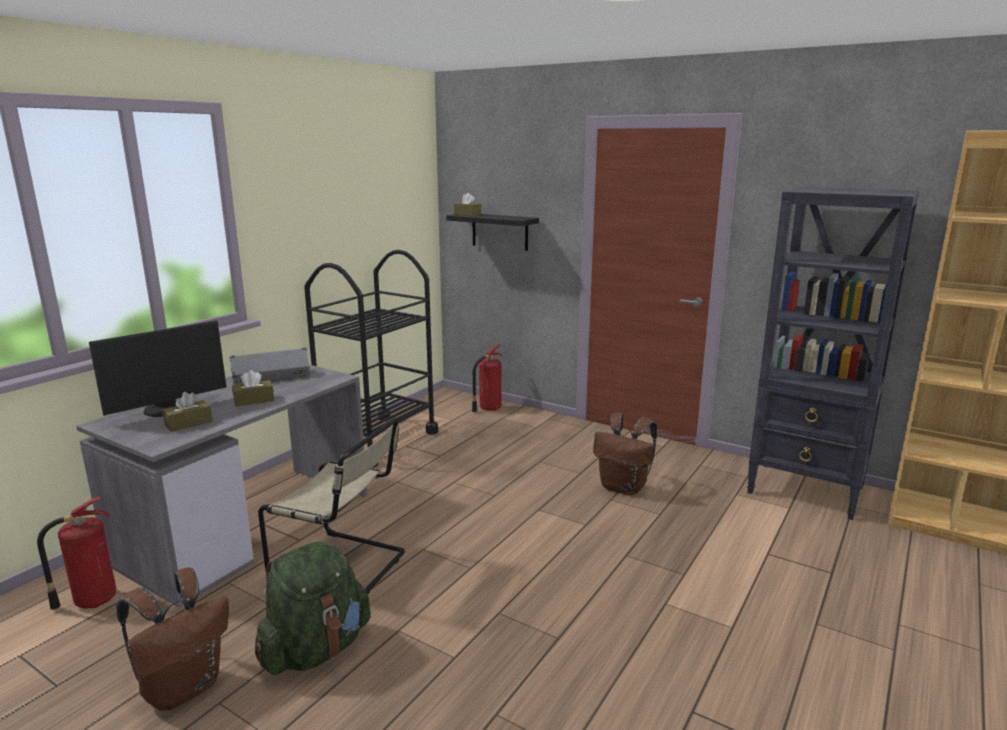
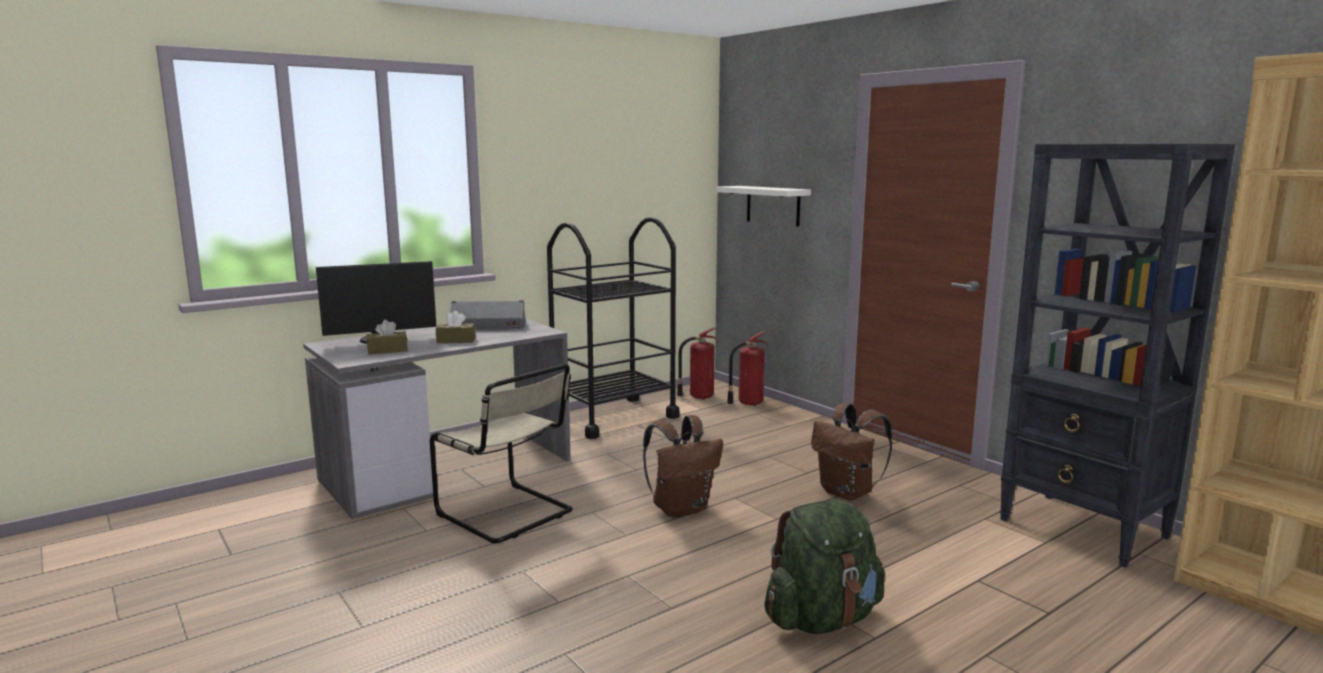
camera: 20 degrees right, 5 degrees down
(92, 600) = (291, 502): fire extinguisher -> fire extinguisher (699, 397)
(184, 687) = (319, 575): brown backpack -> brown backpack (681, 508)
(316, 649) = (441, 571): green backpack -> green backpack (822, 619)
(467, 214) = (738, 186): brown tissue box -> none
(500, 231) = (773, 205): black shelf -> white shelf

